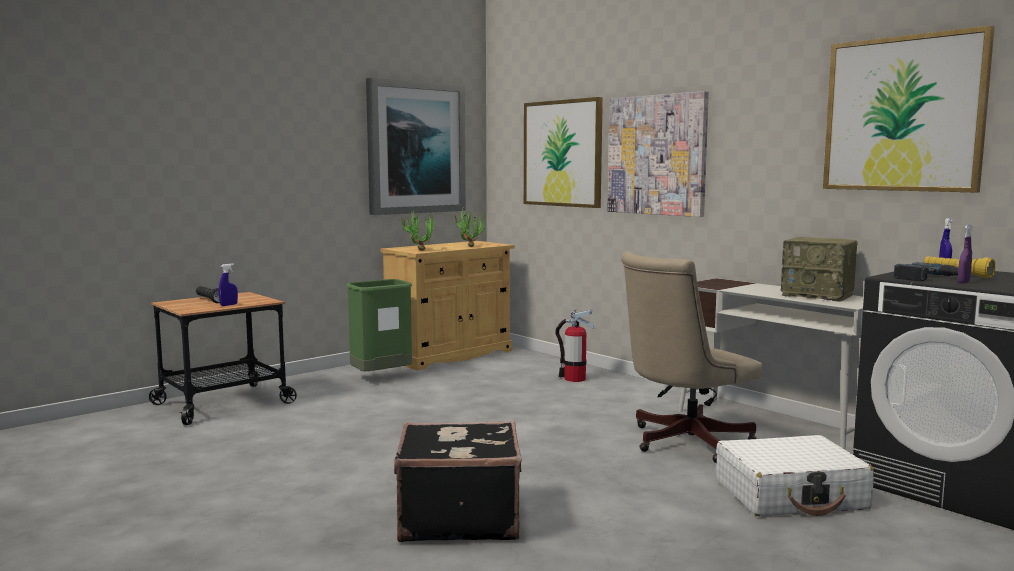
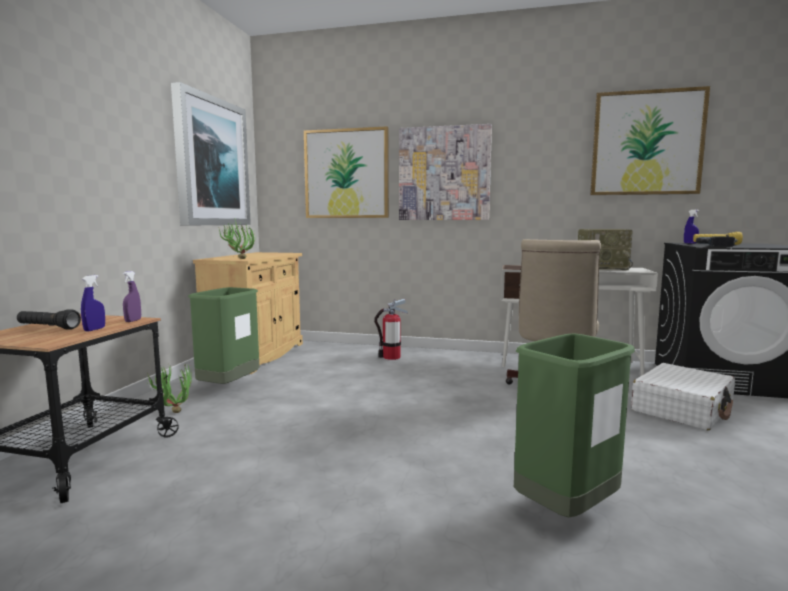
camera: 35 degrees left, 0 degrees up
(458, 518) = (566, 510): black suitcase -> green trash can
(469, 246) = (271, 255): potted plant -> potted plant (173, 411)
(963, 282) = (749, 246): purple spray bottle -> purple spray bottle (133, 321)

